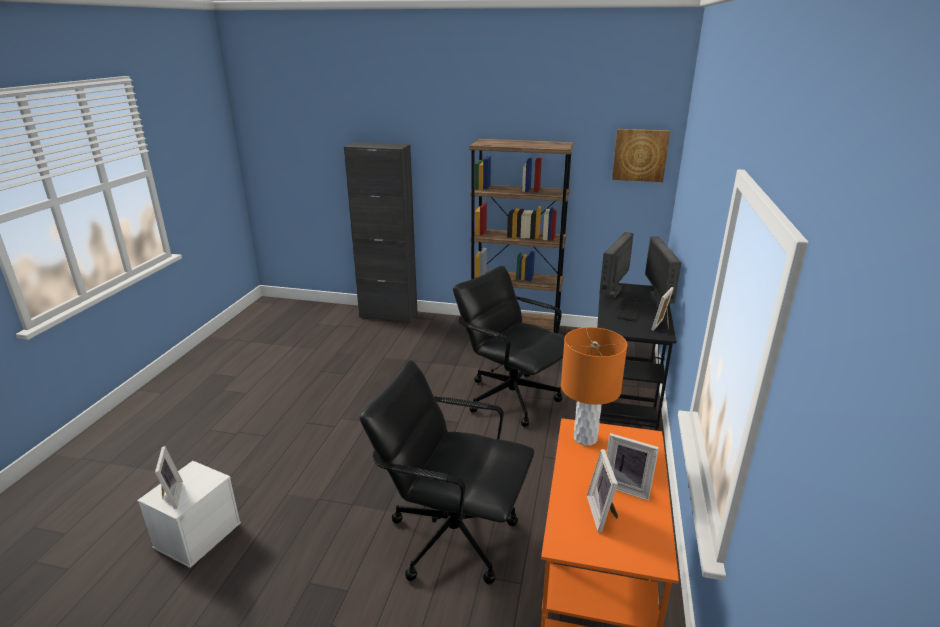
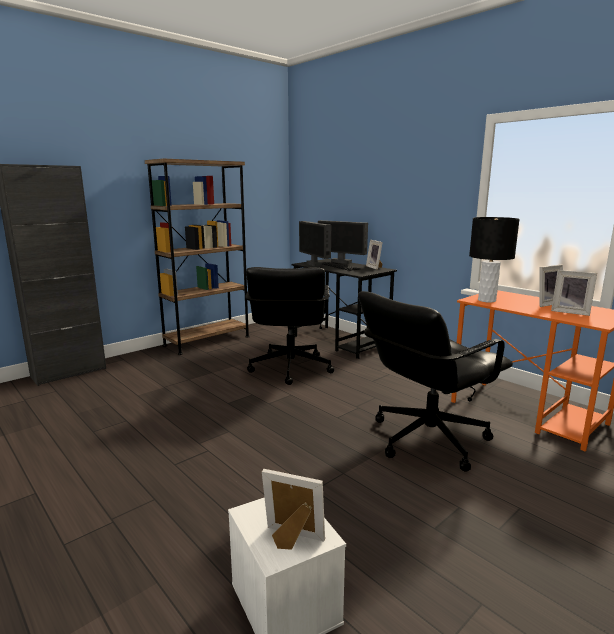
camera: 55 degrees left, 10 degrees down
(511, 397) = (290, 368): black office chair -> black office chair turned 75 degrees counterclockwise
(585, 438) = (487, 300): orange table lamp -> black table lamp
(640, 155) = (266, 173): picture -> none

